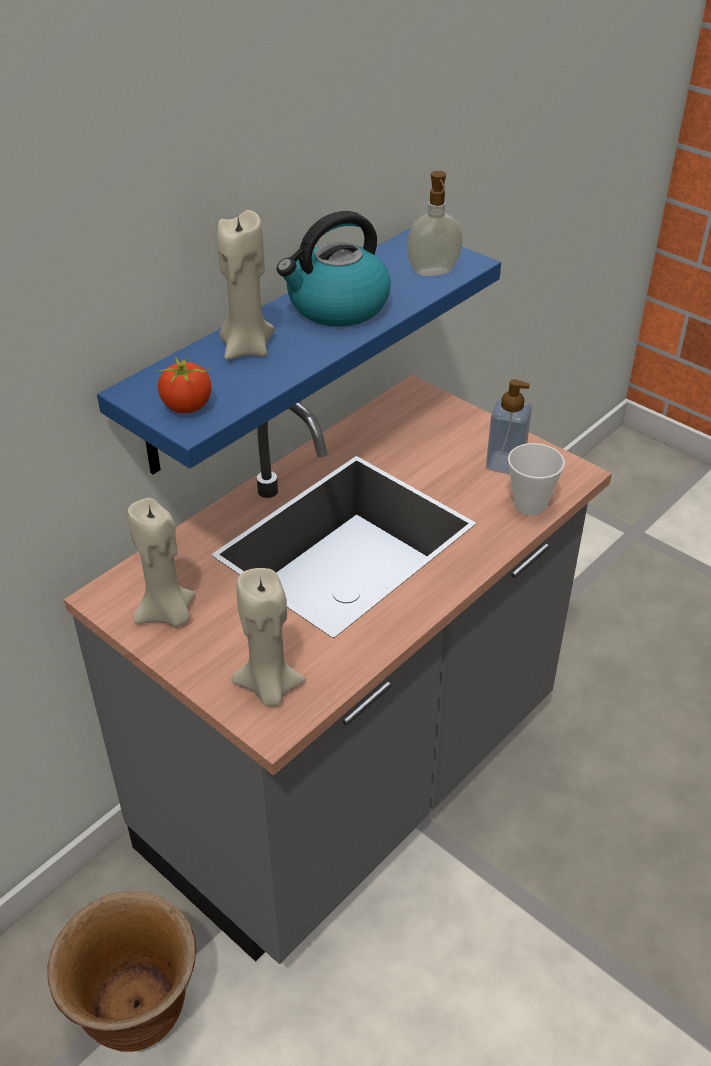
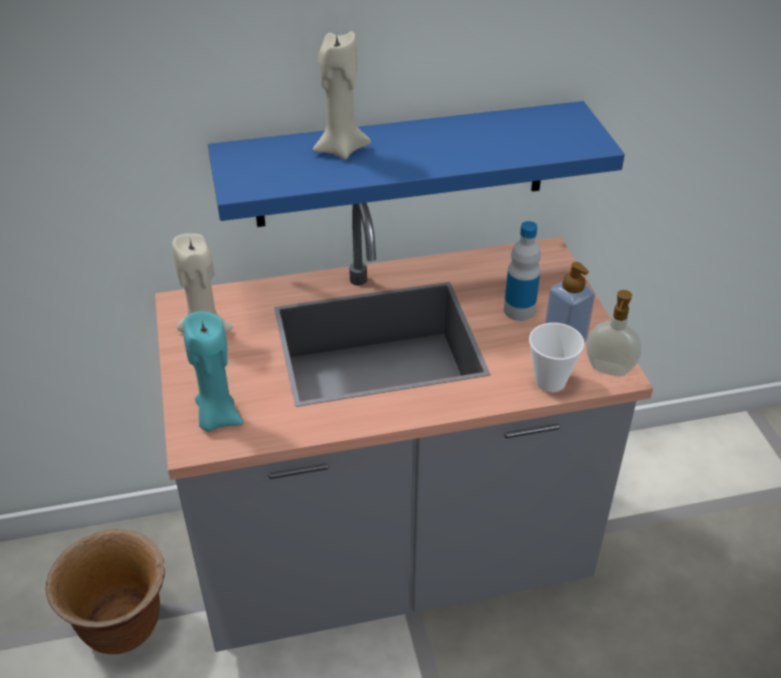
camera: 35 degrees right, 0 degrees up
(187, 407) = (252, 175): tomato -> none
(269, 688) = (217, 418): beige candle -> turquoise candle
(337, 307) = (443, 142): kettle -> none
(433, 273) = (553, 143): soap dispenser -> soap dispenser (608, 370)
(443, 455) = (519, 310): none -> bottle

